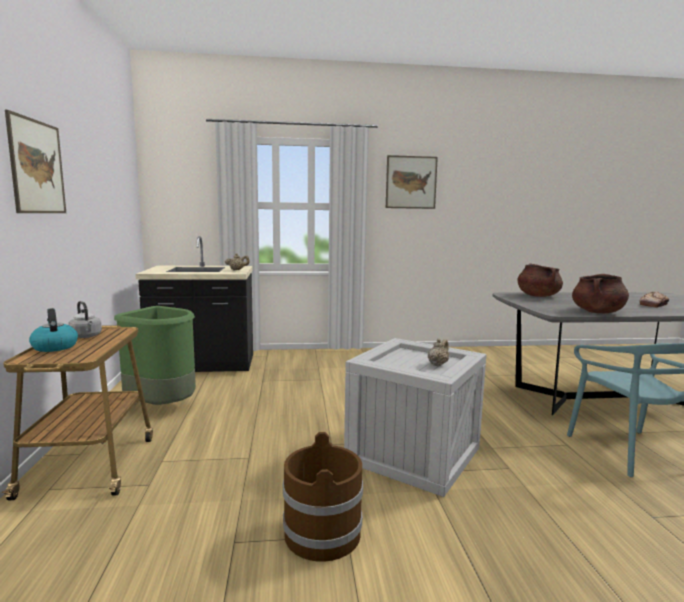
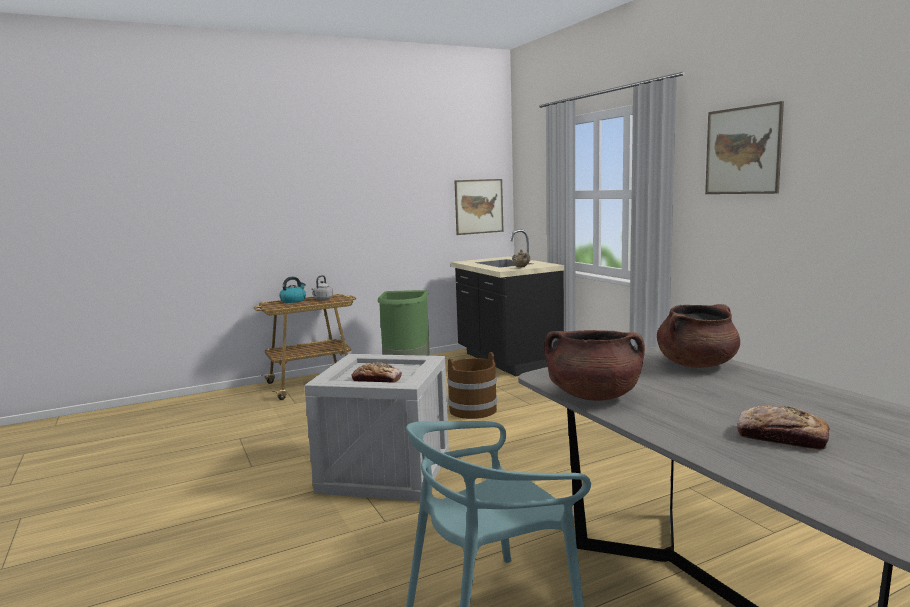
camera: 70 degrees right, 0 degrees up
(37, 167) = (331, 184): picture -> picture (479, 206)
(322, 533) = (253, 458): brown bucket -> brown bucket (473, 410)
(437, 364) = (377, 380): beige teapot -> bread

